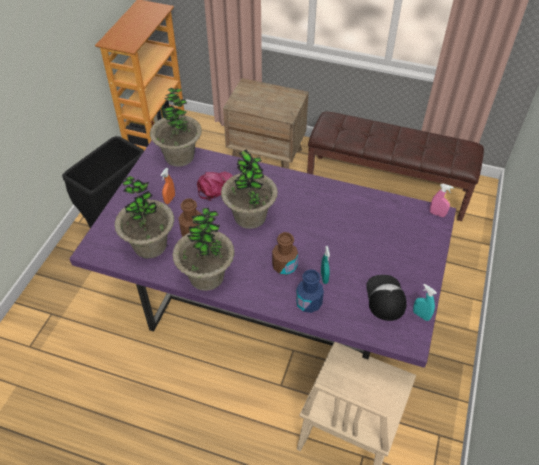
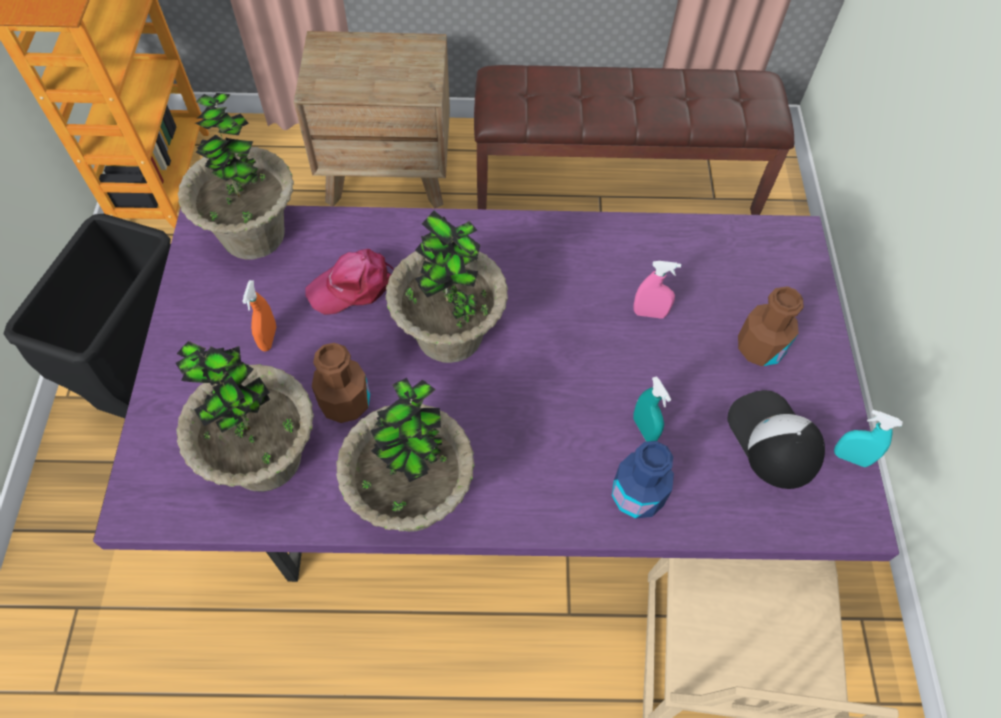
camera: 20 degrees left, 10 degrees up
(215, 187) = (353, 286): pink cap -> pink cap turned 135 degrees counterclockwise
(284, 266) = (559, 426): brown bottle -> brown bottle (760, 348)
(437, 214) = (793, 237): pink spray bottle -> pink spray bottle (649, 313)

